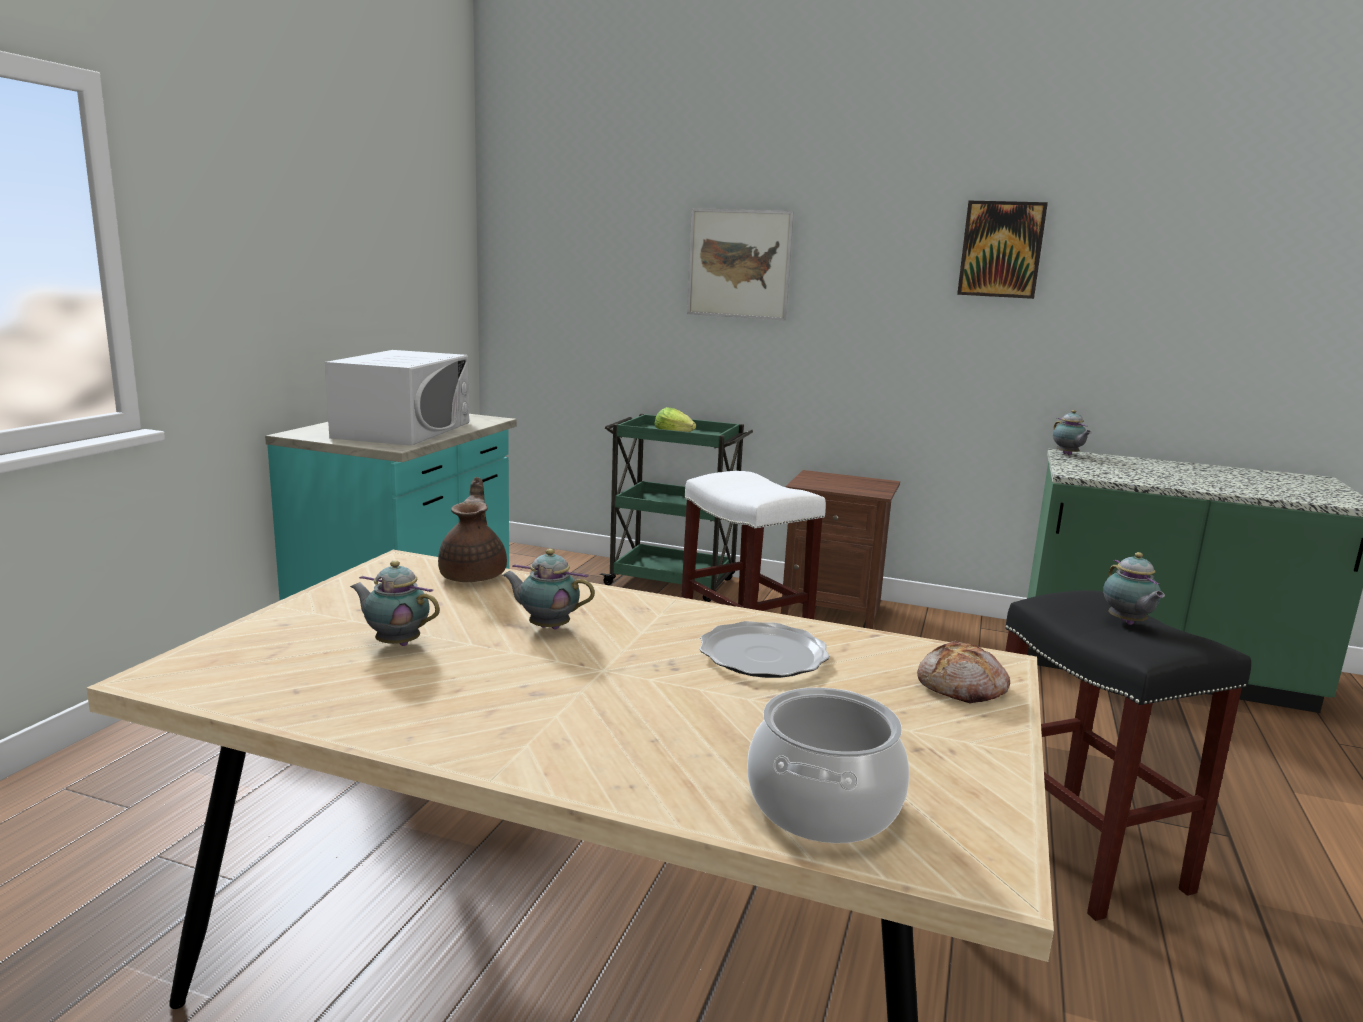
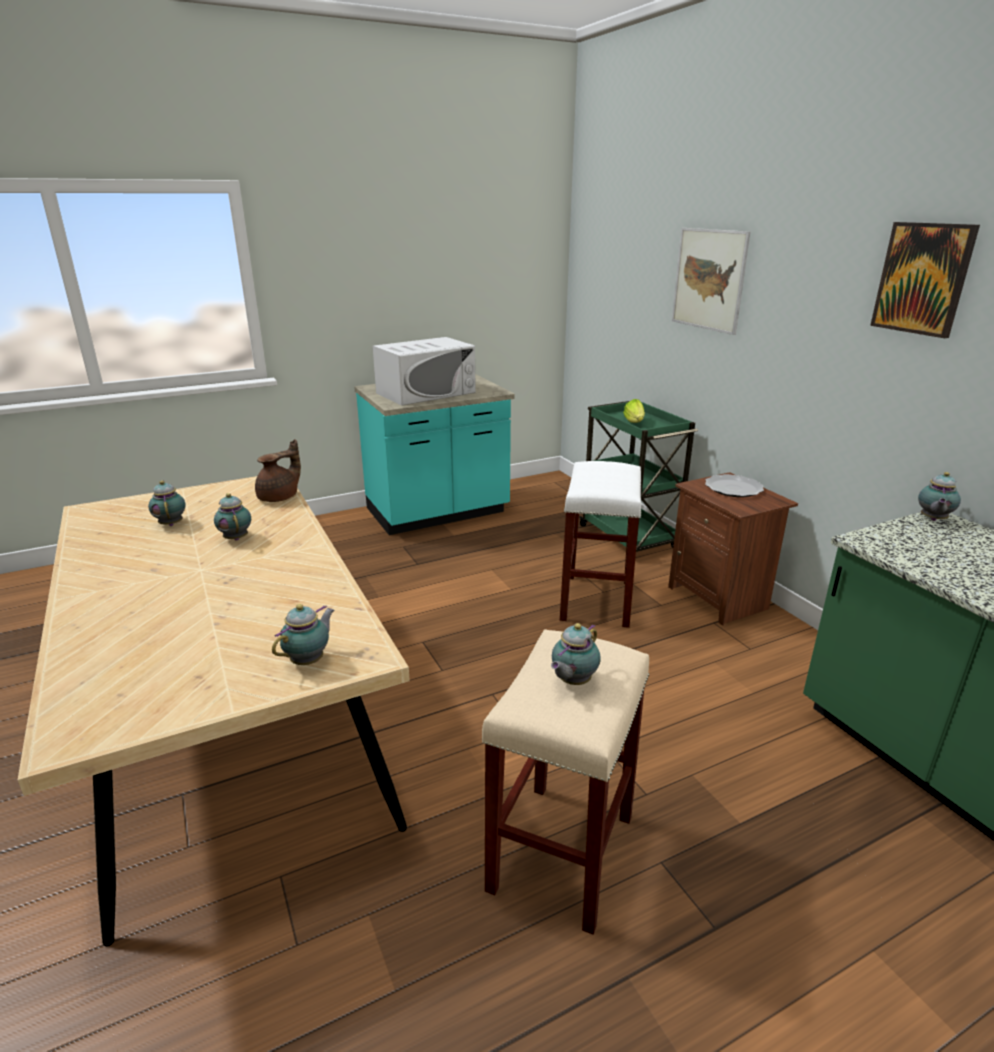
camera: 45 degrees right, 10 degrees up
(762, 655) = (275, 593): plate -> plate (733, 488)
(822, 805) = (100, 675): cooking pot -> none
(962, 688) = (309, 660): bread -> teapot
(1084, 855) = (562, 855): black stool -> beige stool

